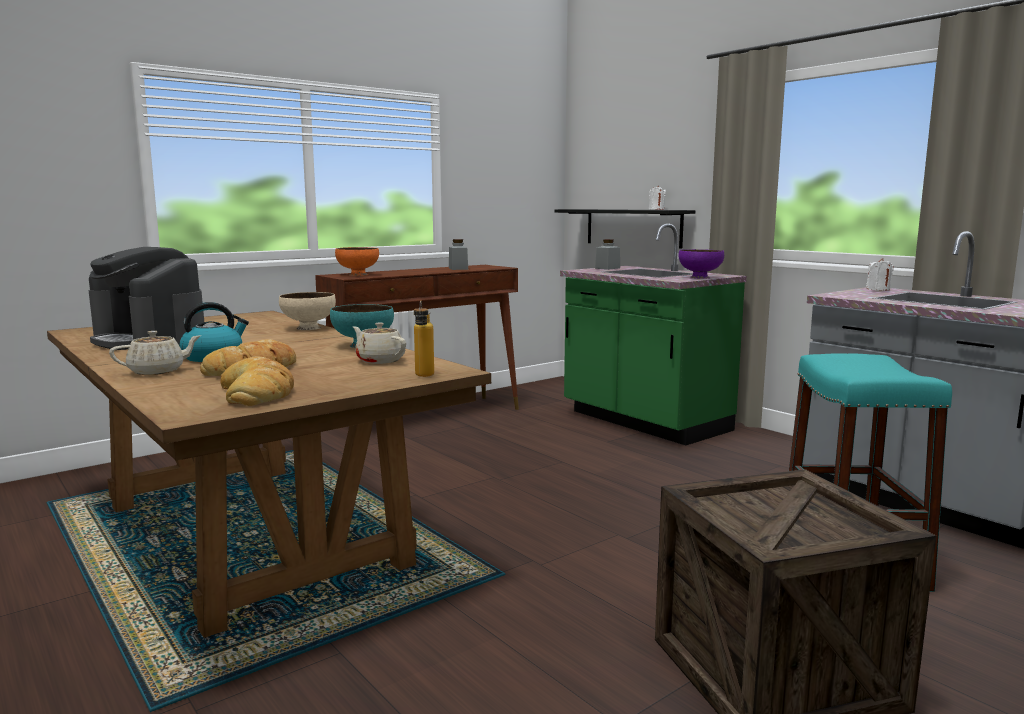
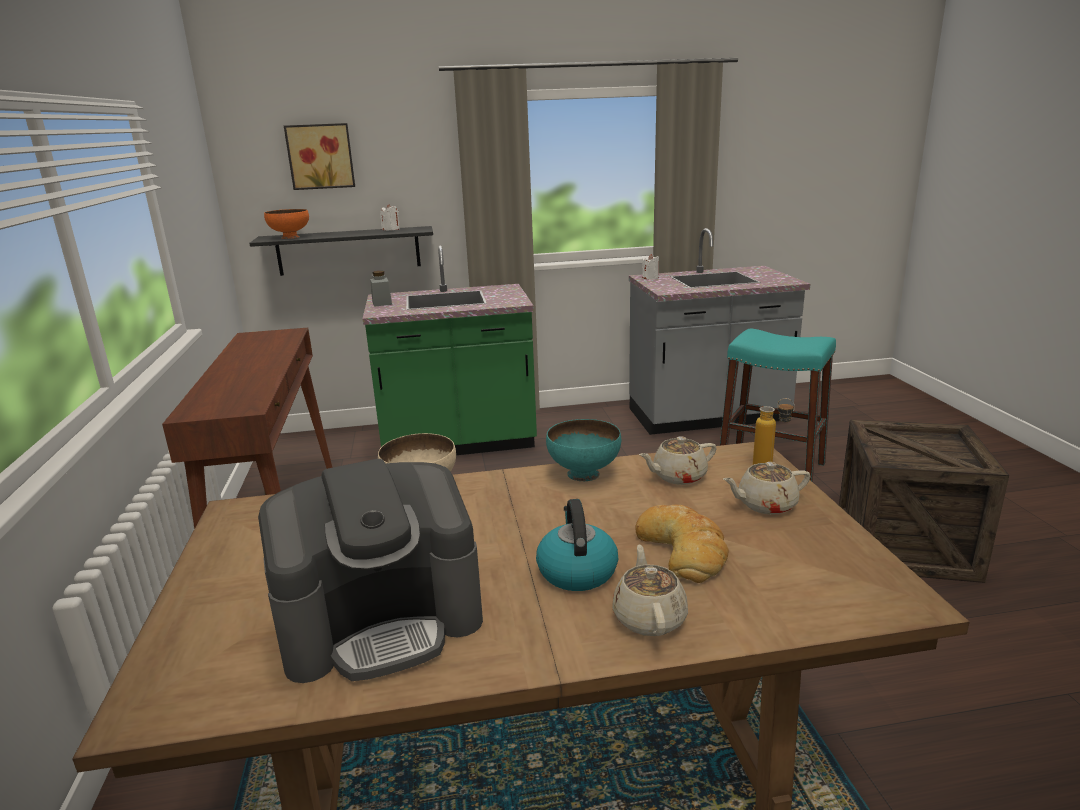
camera: 60 degrees left, 10 degrees up
(258, 392) = (810, 555): bread -> none
(343, 379) = (765, 505): none -> beige teapot
(357, 275) = (223, 400): orange bowl -> orange bowl (289, 237)
(458, 268) = (262, 349): grey jar -> none
(626, 144) = (320, 156): none -> picture
(699, 277) = (511, 295): purple bowl -> none

